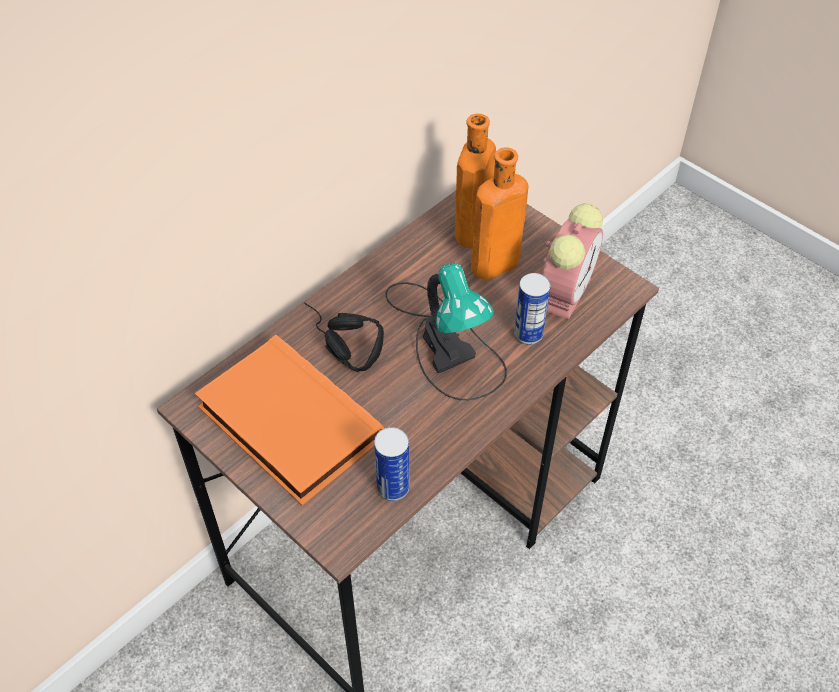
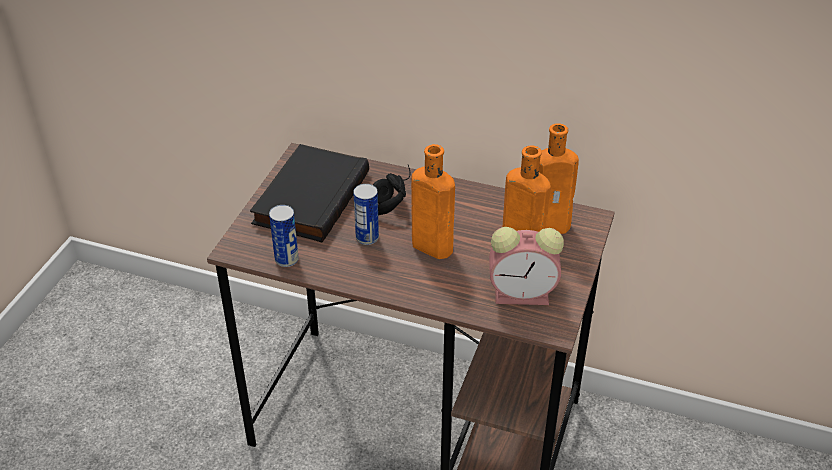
camera: 65 degrees right, 10 degrees down
(286, 425) = (309, 197): orange book -> black book
(447, 340) = (429, 246): table lamp -> orange bottle
(528, 334) = (464, 285): can -> can (367, 238)

